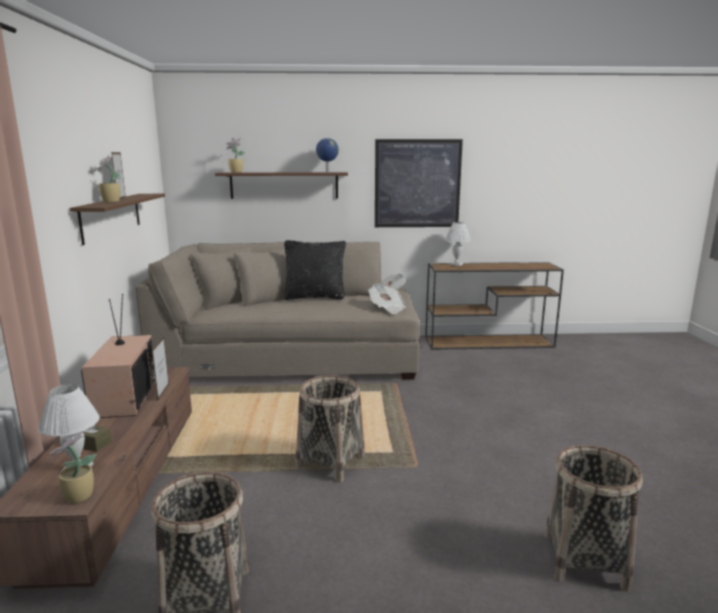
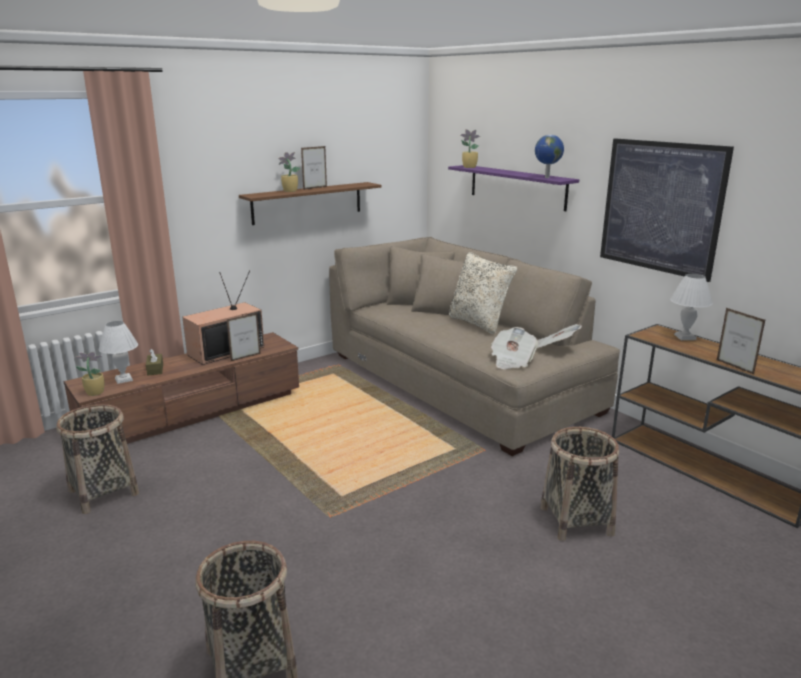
camera: 55 degrees right, 5 degrees up
(284, 185) = (517, 187): brown shelf -> purple shelf
(315, 298) = (478, 325): black pillow -> beige pillow
(331, 462) = (296, 473): basket -> basket (576, 520)
(507, 269) = (734, 367): none -> picture frame

